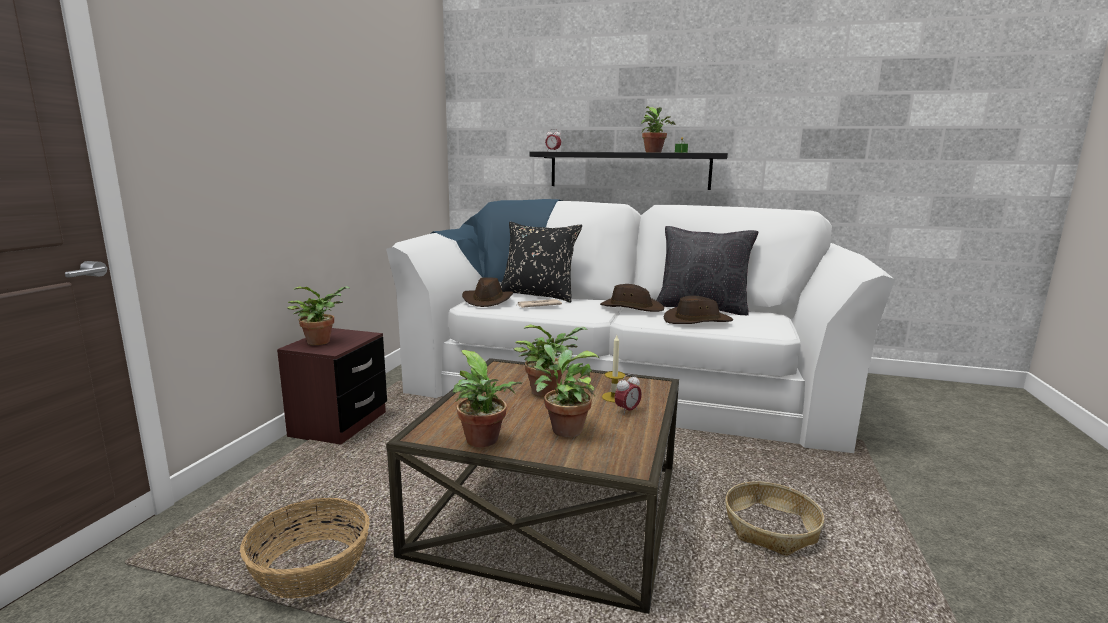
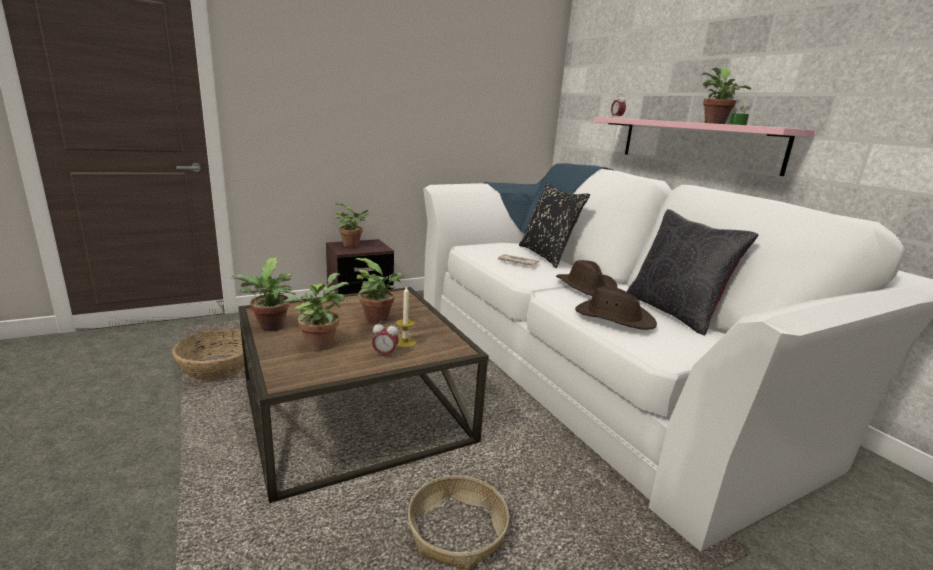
camera: 45 degrees right, 5 degrees up
(488, 300) = (490, 248): brown hat -> none
(629, 170) = (696, 143): black shelf -> pink shelf

